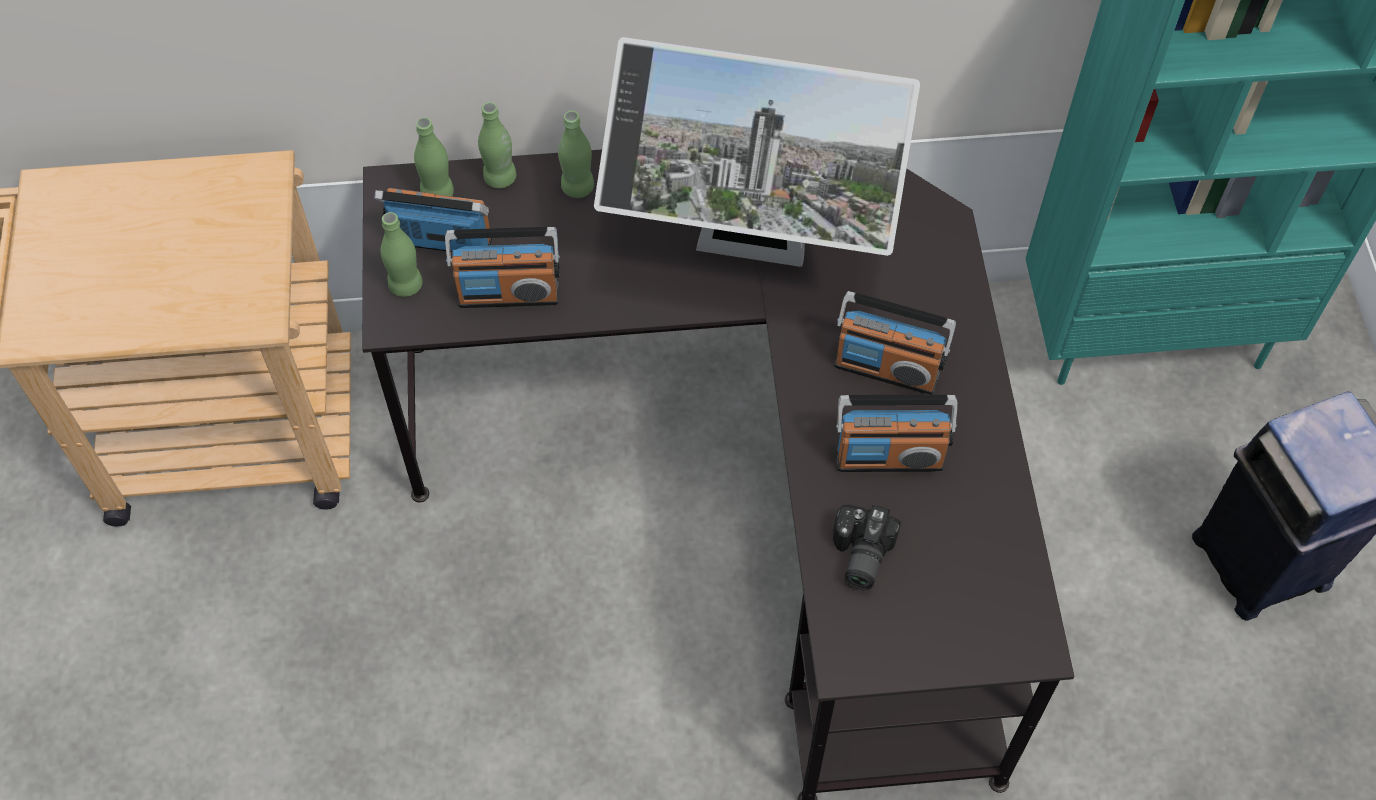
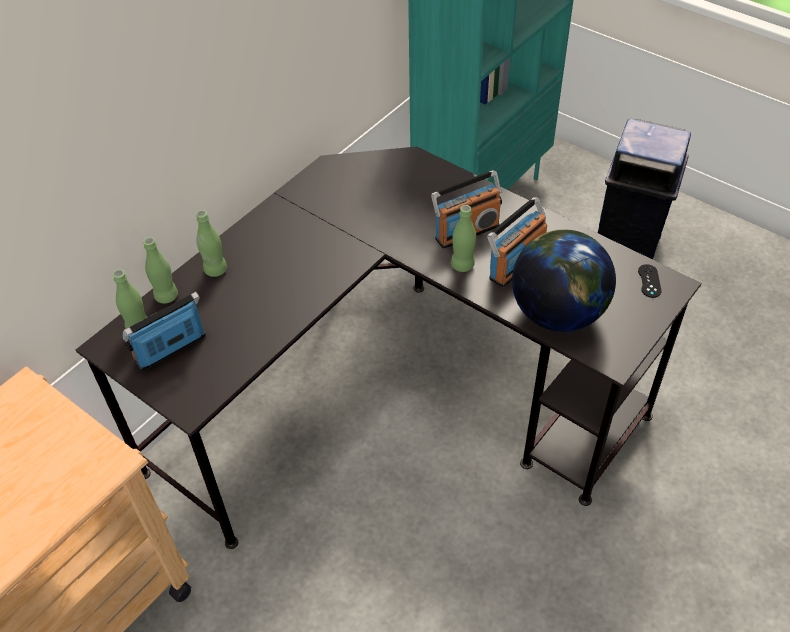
camera: 45 degrees left, 10 degrees down
(406, 285) = (176, 384): green bottle -> green bottle (462, 265)
(508, 294) = (241, 343): radio -> none
(750, 252) = (341, 233): monitor -> none
(858, 555) = (557, 313): camera -> globe
(1013, 617) = (649, 281): none -> black game controller

